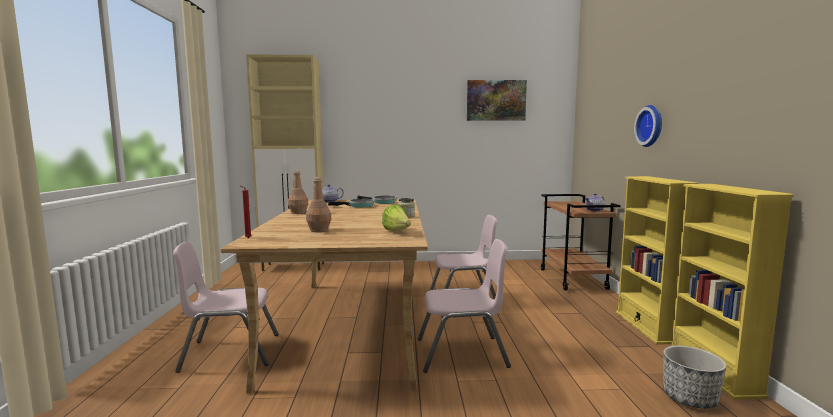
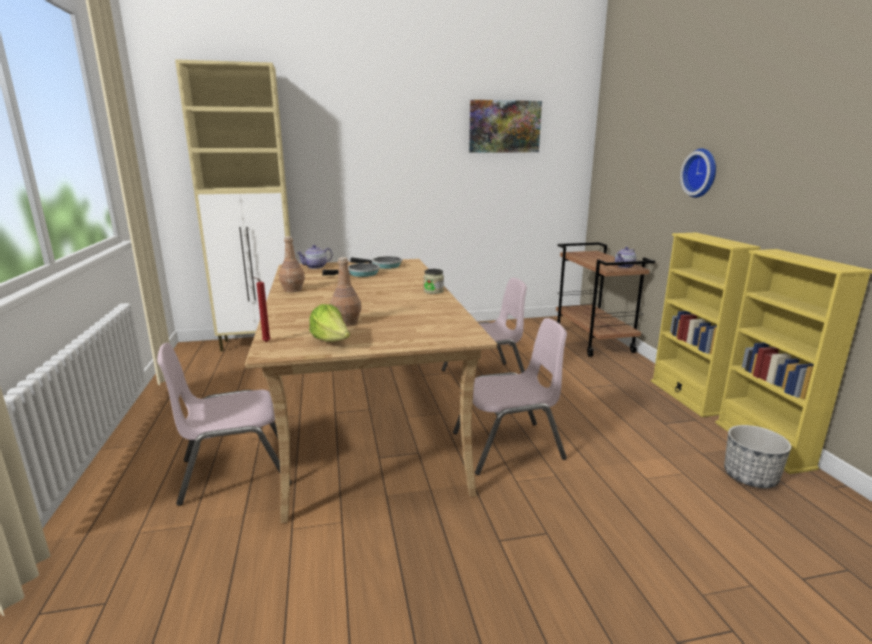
camera: 10 degrees left, 10 degrees up
(397, 232) = (445, 321): lettuce -> lettuce (332, 342)

